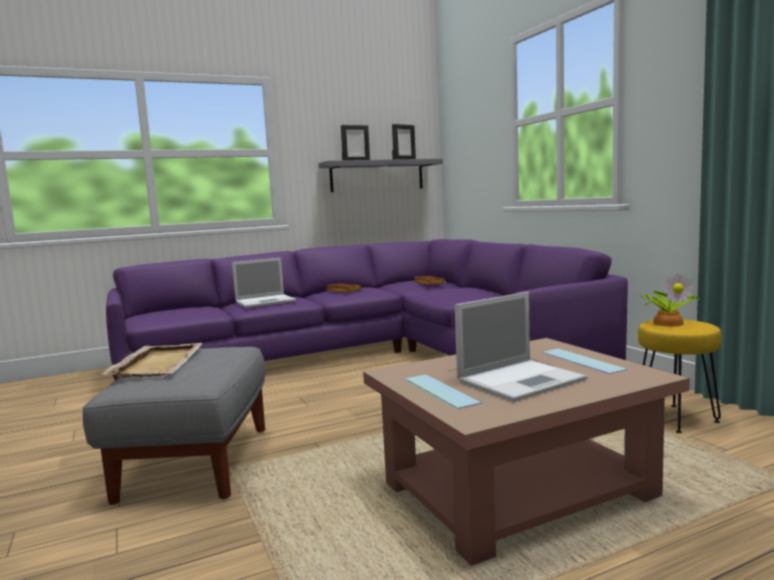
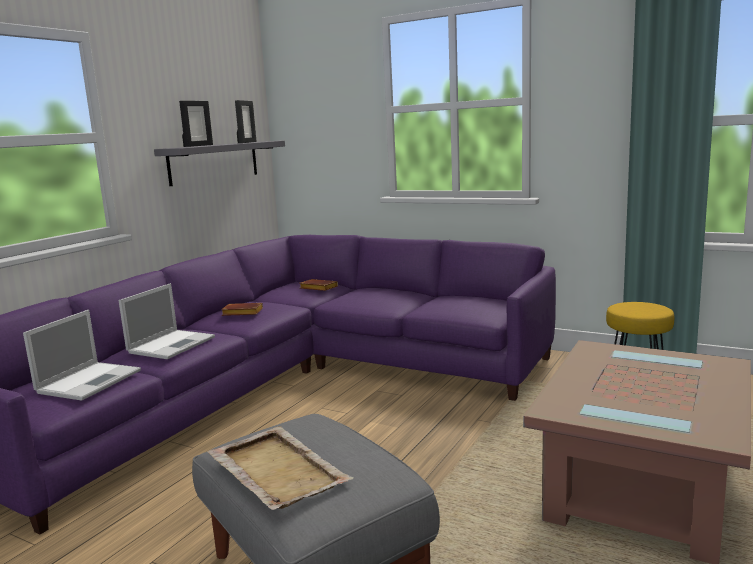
camera: 35 degrees left, 5 degrees up
(522, 380) = (665, 390): laptop -> laptop (90, 381)
(668, 323) = (631, 307): potted plant -> none

